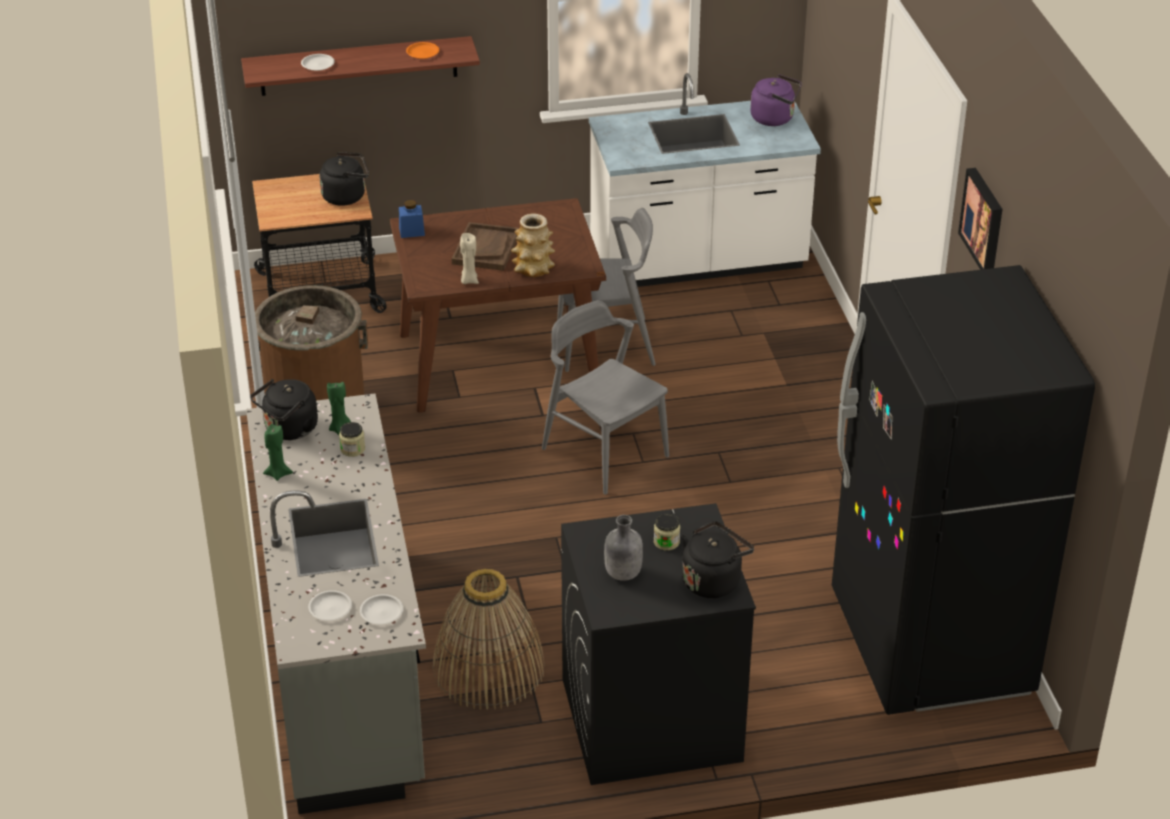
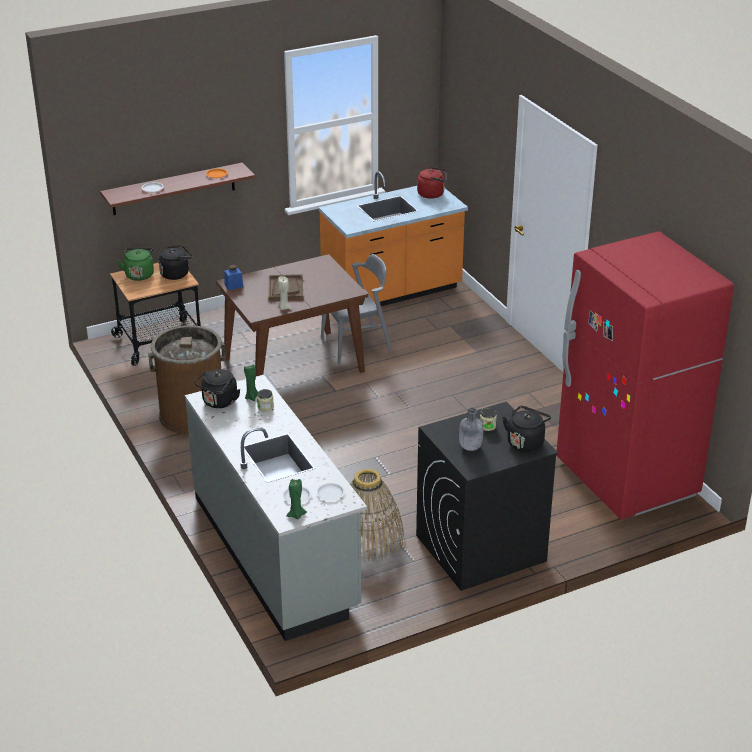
camera: 15 degrees left, 5 degrees down
(278, 473) = (224, 428): green candle -> green candle (296, 515)
(293, 189) = (139, 274): none -> green kettle
(533, 269) = (321, 296): vase -> none
(605, 452) = (383, 405): grey chair -> none
(698, 263) = (392, 293): white counter -> orange counter
(775, 118) = (432, 194): purple kettle -> red kettle
(930, 645) = (626, 479): black fridge -> red fridge
(984, 220) = (621, 213): picture -> none

